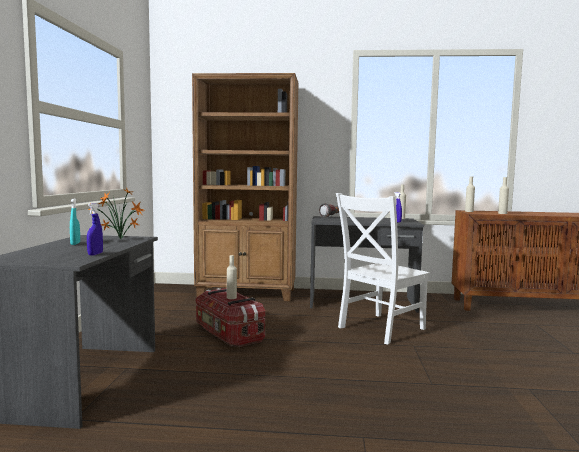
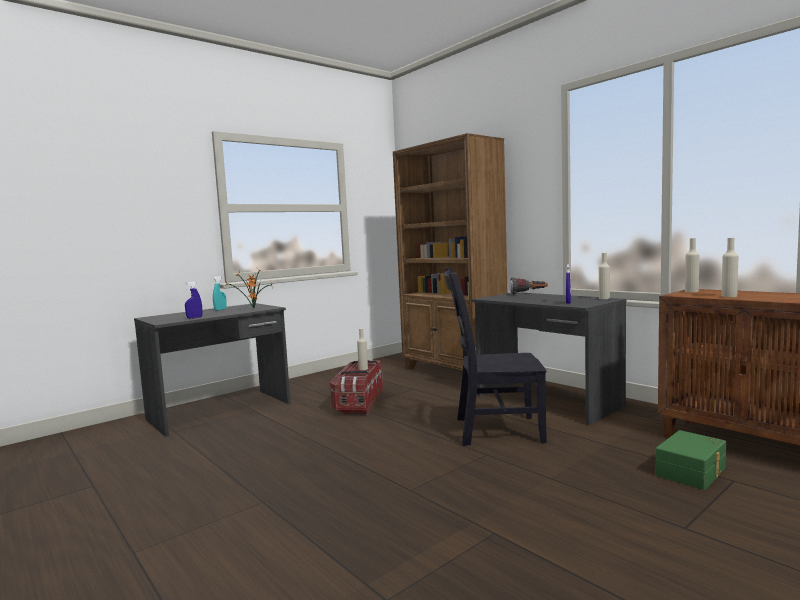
camera: 45 degrees right, 0 degrees up
(379, 329) = (494, 430): white chair -> black chair
(515, 325) = (692, 472): none -> green storage box

